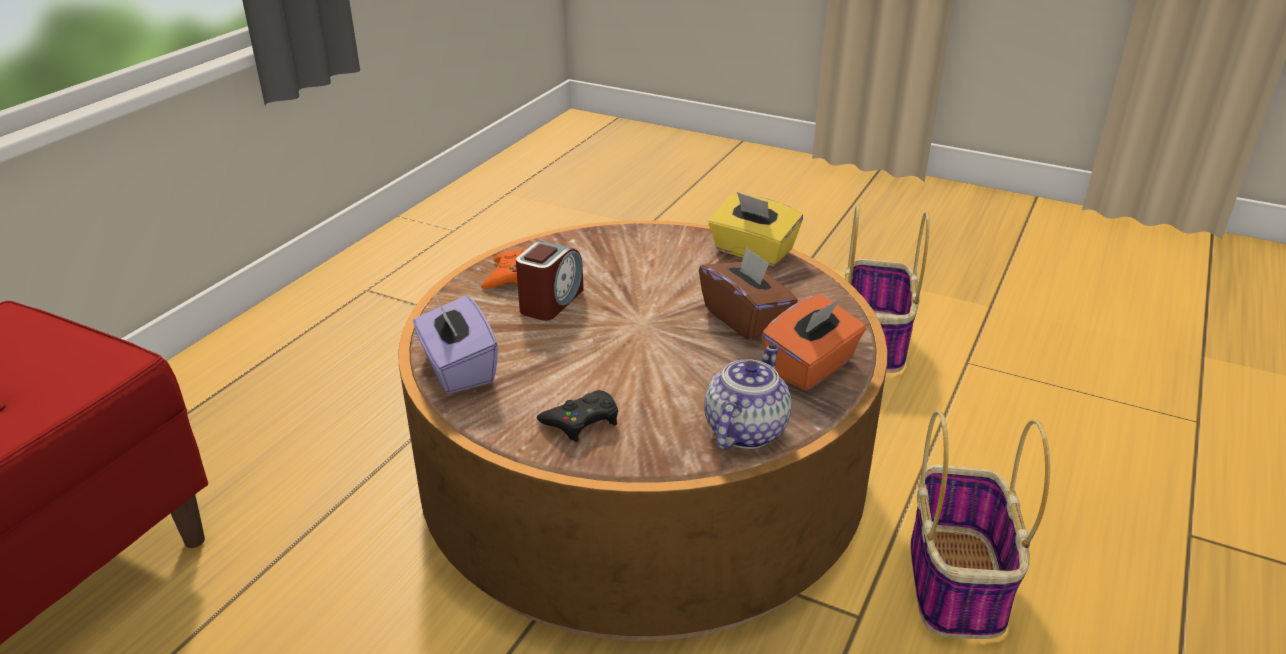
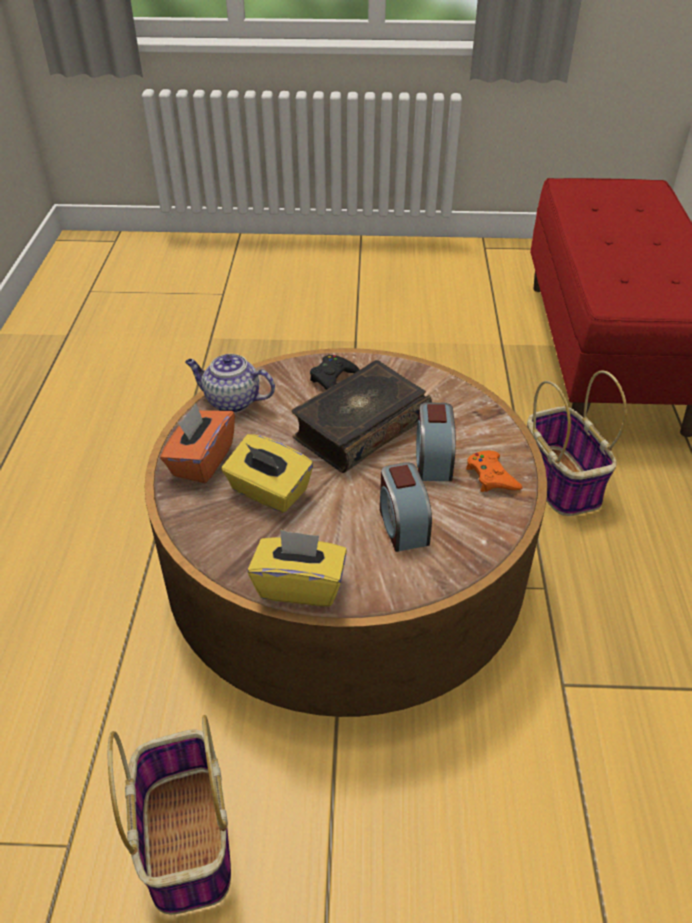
camera: 155 degrees right, 10 degrees up
(458, 369) = (439, 388): purple tissue box -> none
(600, 351) = (360, 428): none -> book
(632, 265) = (402, 525): none -> alarm clock
(745, 319) = (268, 492): brown tissue box -> yellow tissue box
(745, 429) = (231, 401): teapot -> teapot turned 105 degrees clockwise
(957, 583) = (97, 557): basket -> basket (559, 481)

